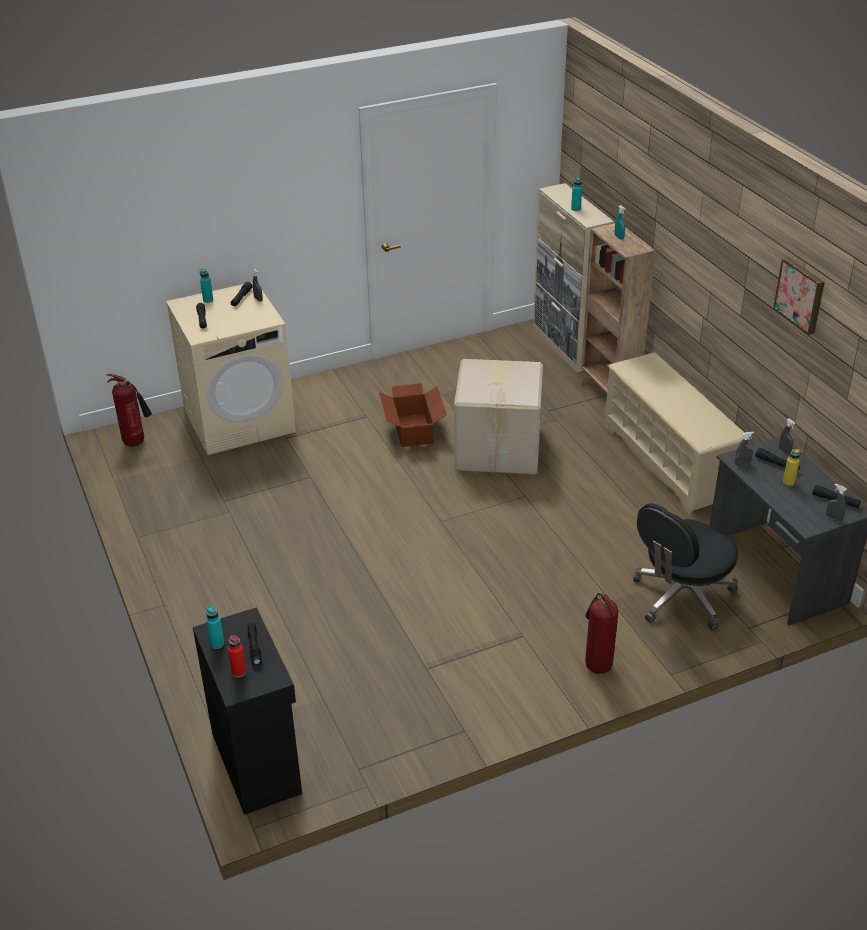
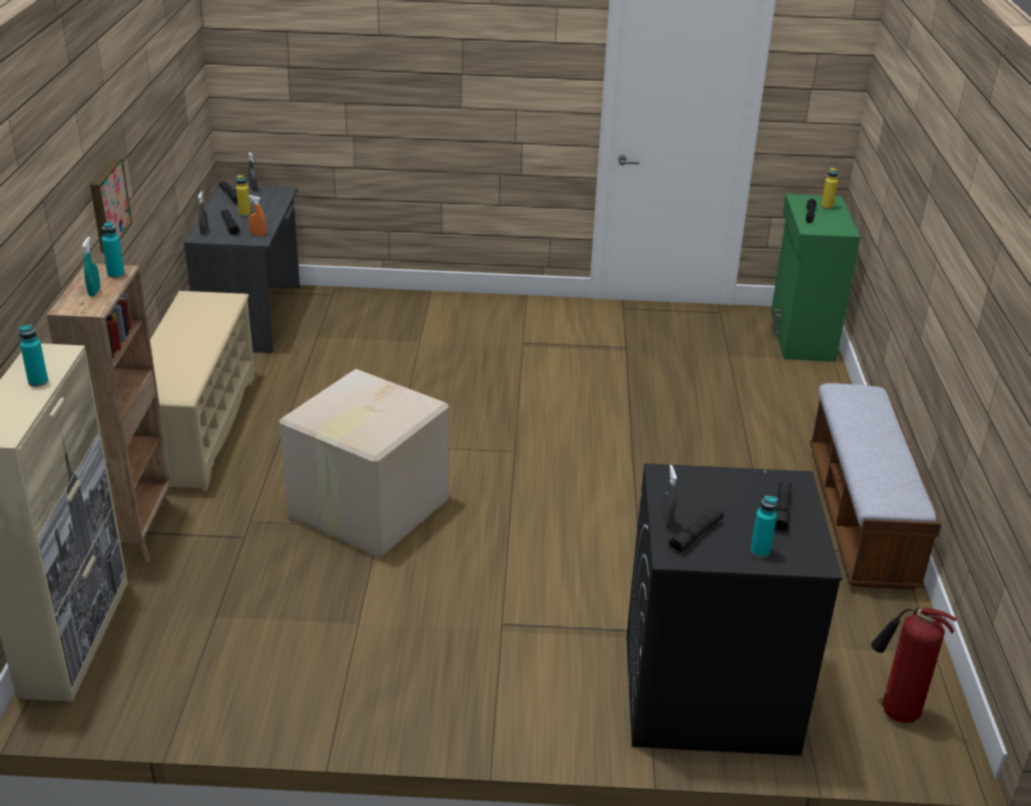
camera: 155 degrees left, 5 degrees down
(168, 556) = (860, 517): none -> bench
(217, 644) = (841, 223): turquoise bottle -> turquoise bottle (116, 274)
(239, 672) = (826, 207): red bottle -> yellow bottle
(240, 420) = (707, 692): beige washing machine -> black washing machine
(257, 761) = (800, 336): black cabinet -> green cabinet
(413, 430) = (451, 575): cardboard box -> none
(596, 665) = (482, 310): fire extinguisher -> none
(681, 597) = (357, 325): black office chair -> none
(742, 464) = (258, 234): grey spray bottle -> orange spray bottle
(801, 294) = (155, 78): picture -> picture (107, 204)

